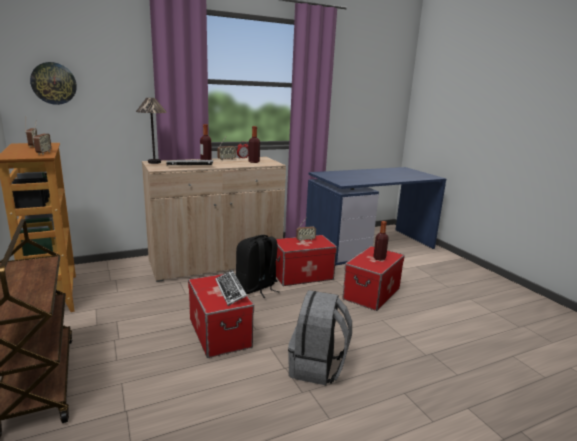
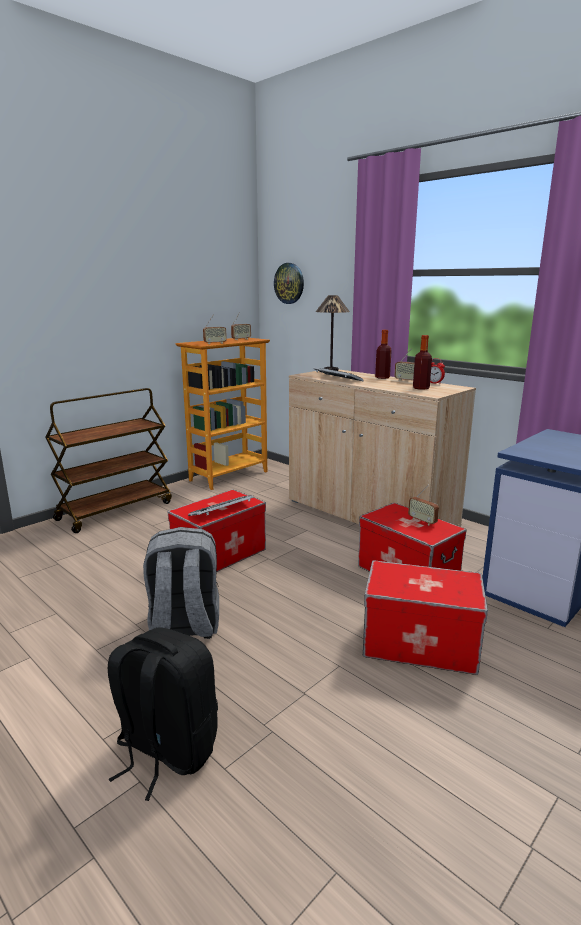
camera: 70 degrees right, 0 degrees up
(257, 288) = (334, 551): black backpack -> black backpack (165, 751)
(379, 258) = (430, 586): bottle -> none

